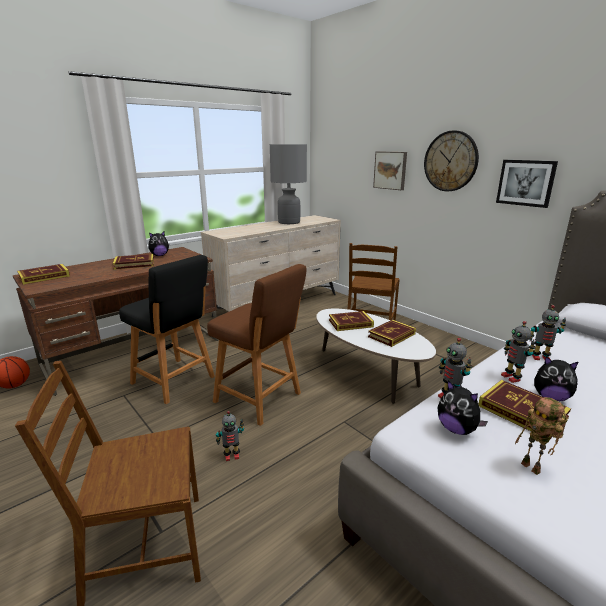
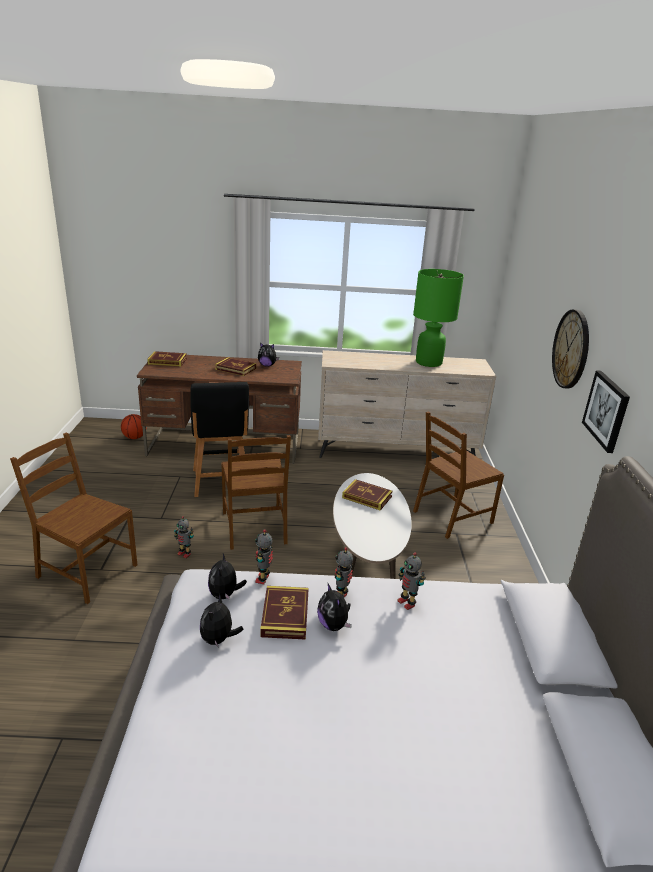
camera: 40 degrees right, 5 degrees up
(261, 399) = (255, 528): brown stool -> brown chair
(289, 222) = (428, 363): grey table lamp -> green table lamp
(390, 170) = (538, 335): picture -> none
(391, 335) = (380, 525): book -> none
(533, 468) = (218, 639): toy robot -> plush toy

